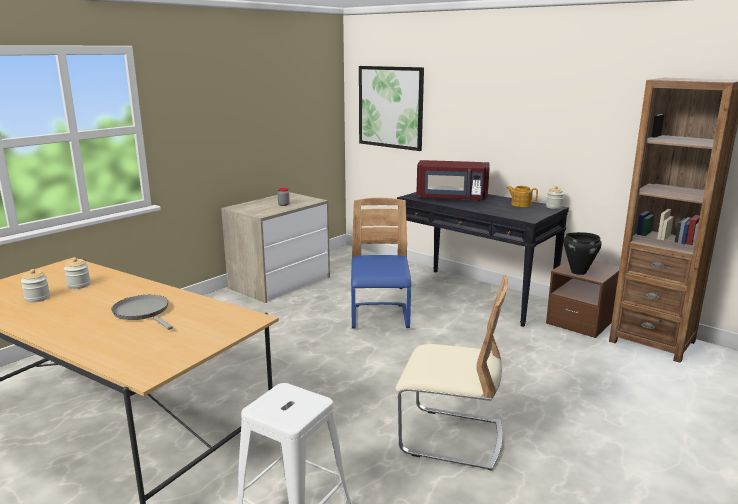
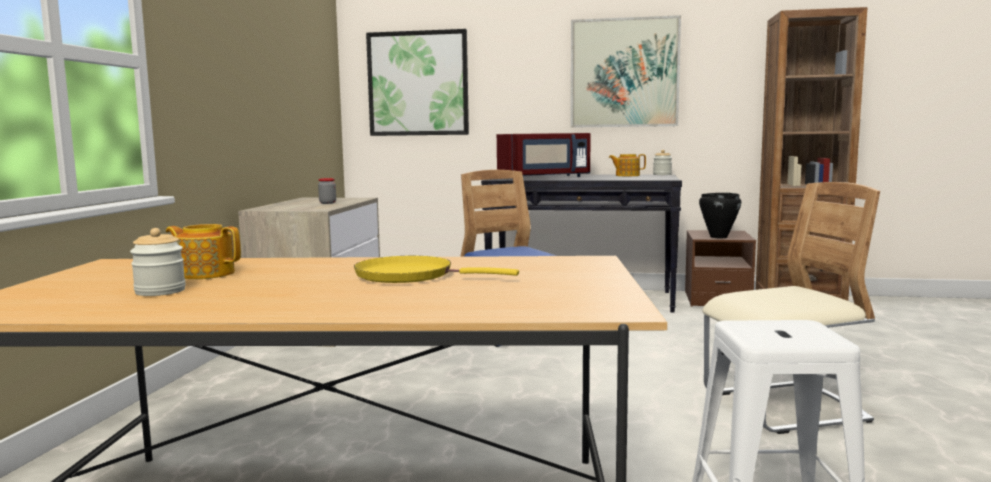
camera: 30 degrees left, 10 degrees down
(79, 285) = (205, 273): jar -> teapot
(143, 312) = (411, 276): grey frying pan -> yellow frying pan
(537, 114) = (624, 73): none -> picture

